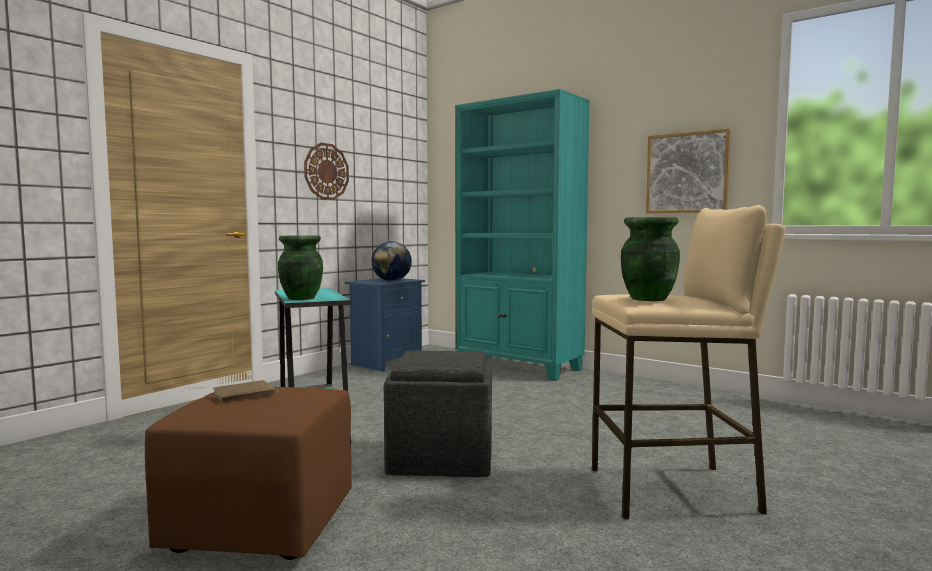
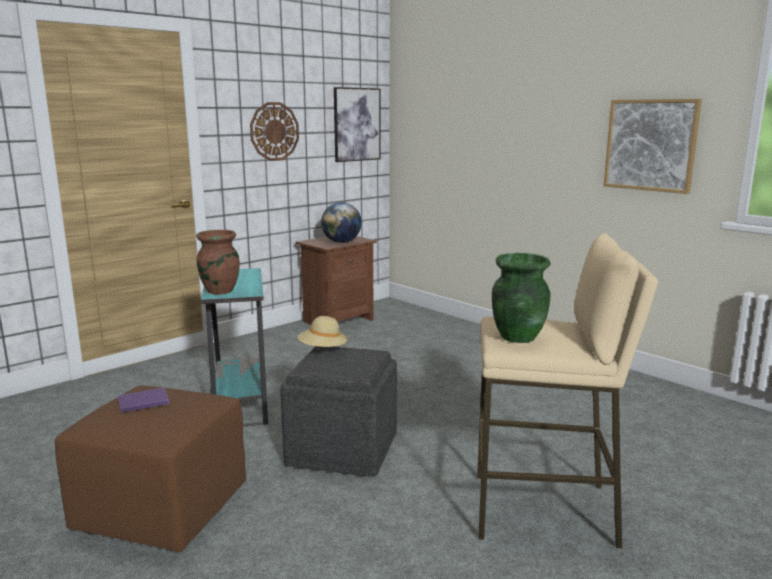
camera: 10 degrees right, 10 degrees up
(244, 395) = (144, 403): brown book -> purple book
(301, 298) = (219, 291): green vase -> brown vase
(385, 362) = (337, 320): blue nightstand -> brown nightstand
(399, 174) = (356, 124): none -> picture
(416, 352) = (322, 350): none -> beige hat
(519, 367) = (467, 334): turquoise bookcase -> none

